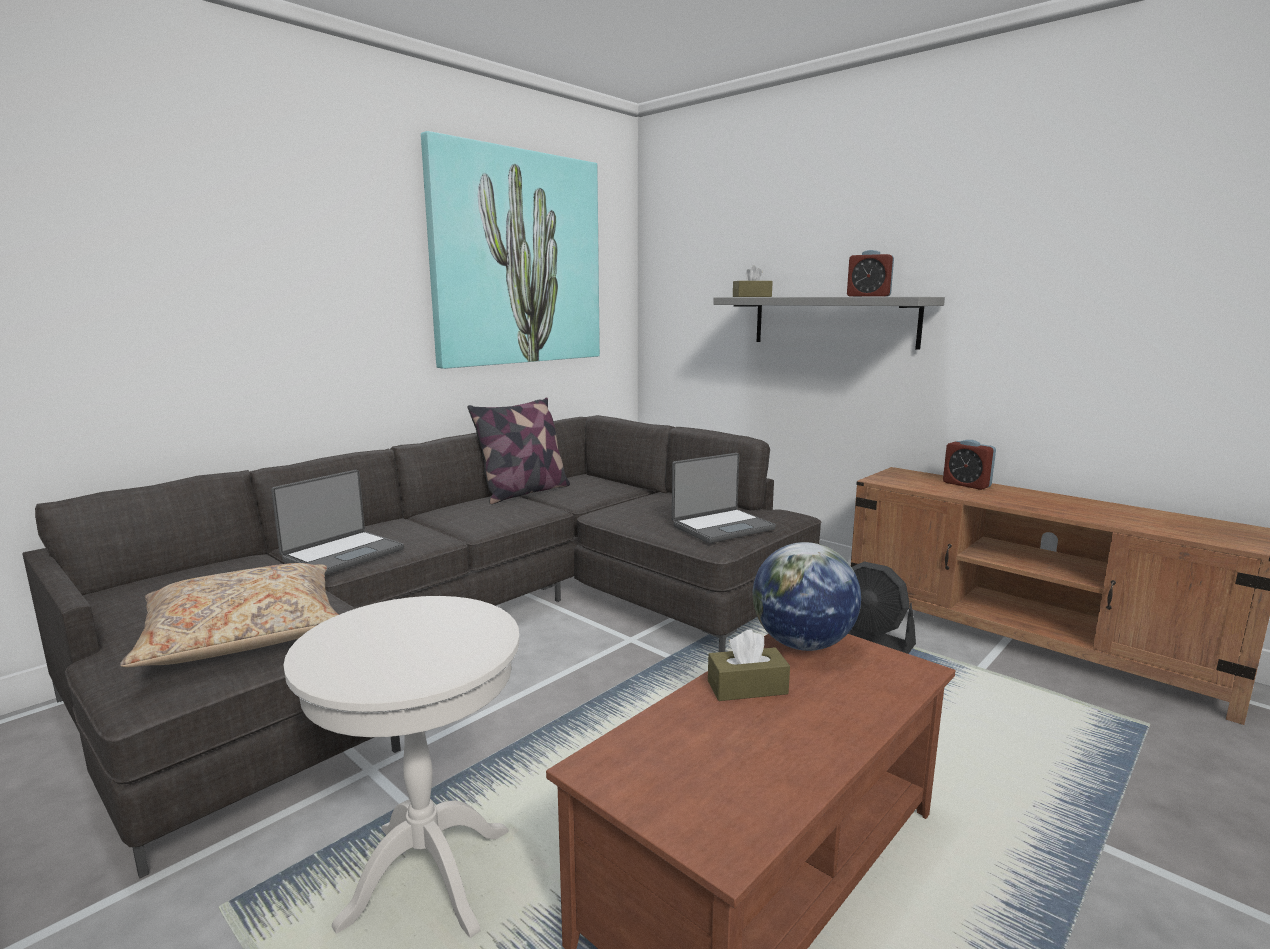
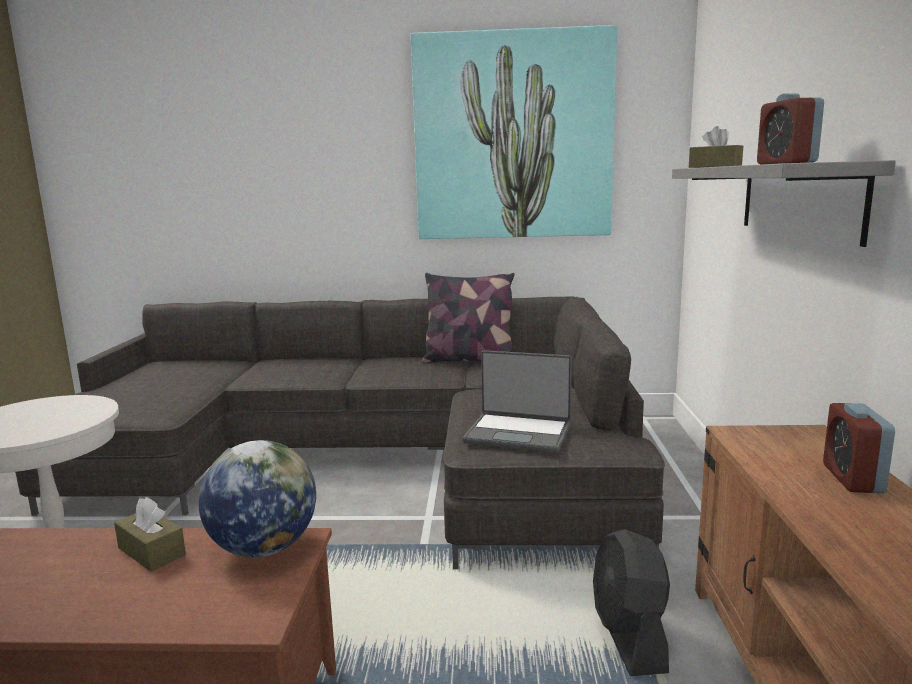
camera: 50 degrees right, 0 degrees up
(243, 633) = (127, 401): beige pillow -> none
(342, 554) = (265, 372): laptop -> none

